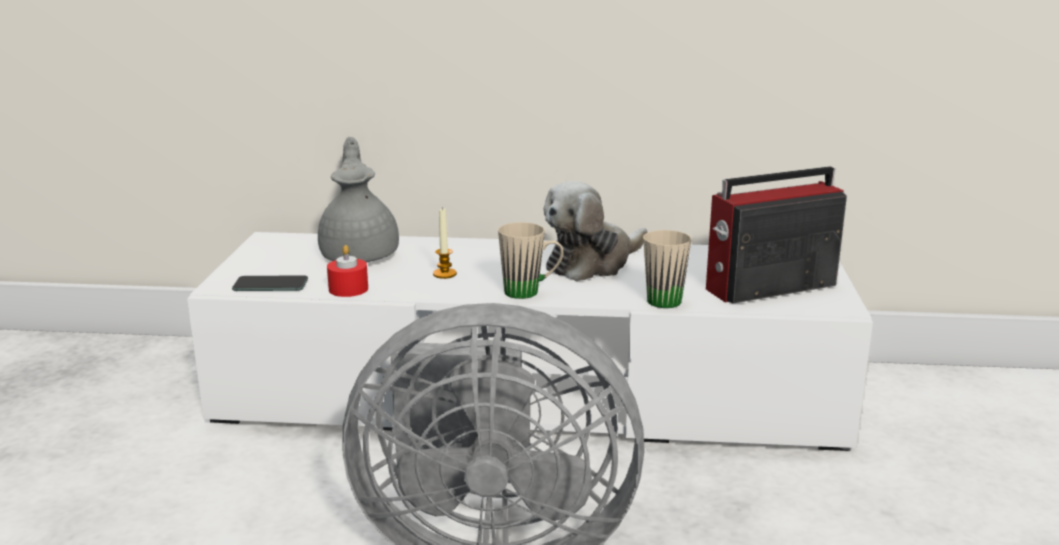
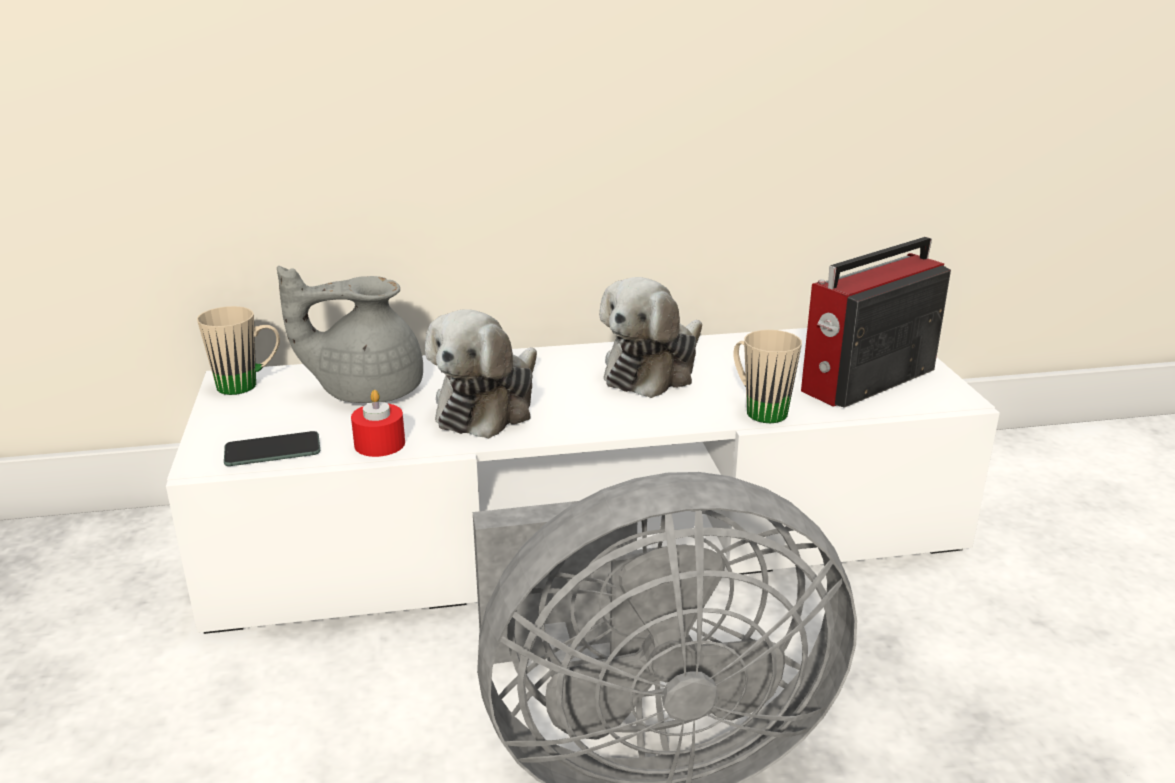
camera: 15 degrees left, 5 degrees up
(361, 254) = (366, 390): grey teapot -> grey teapot turned 75 degrees counterclockwise
(444, 274) = (488, 406): candle -> plush toy
(530, 292) = (607, 420): beige mug -> beige mug (248, 385)

